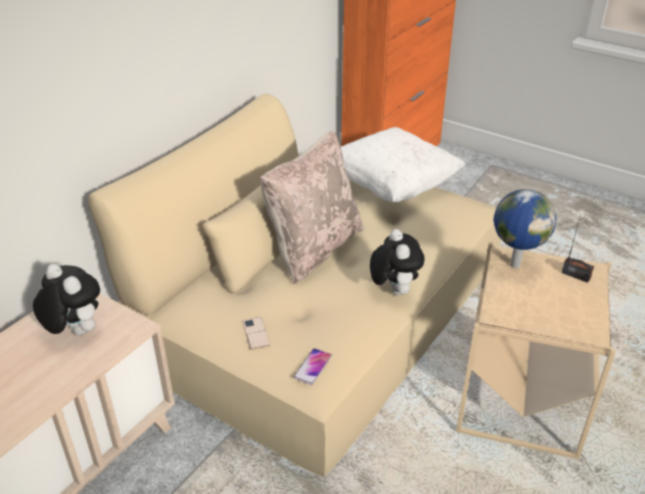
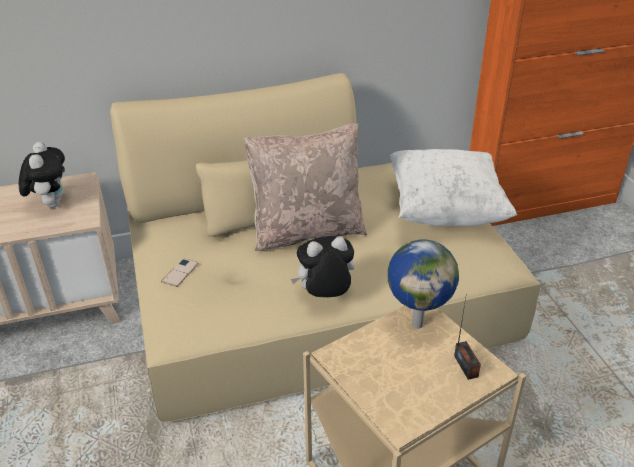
camera: 40 degrees right, 0 degrees up
(313, 367) = (184, 320): phone -> none
(393, 290) = (325, 297): plush toy -> plush toy turned 135 degrees counterclockwise

